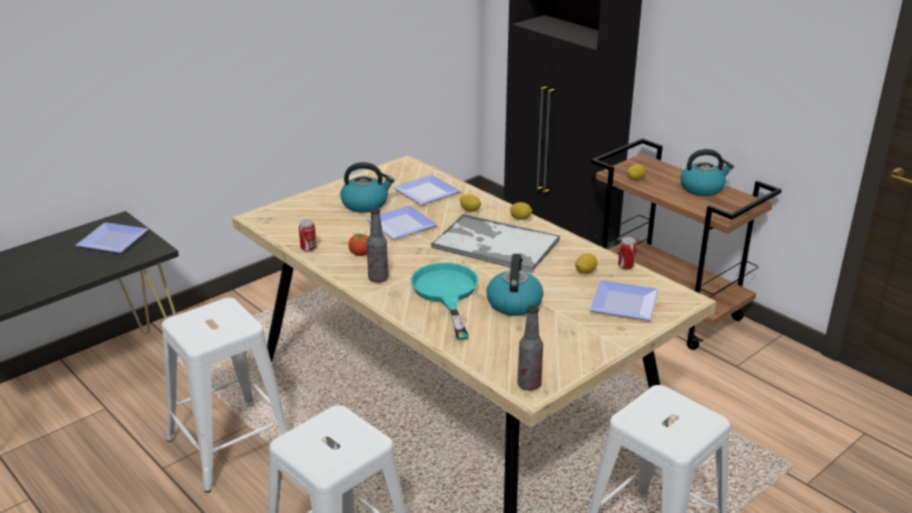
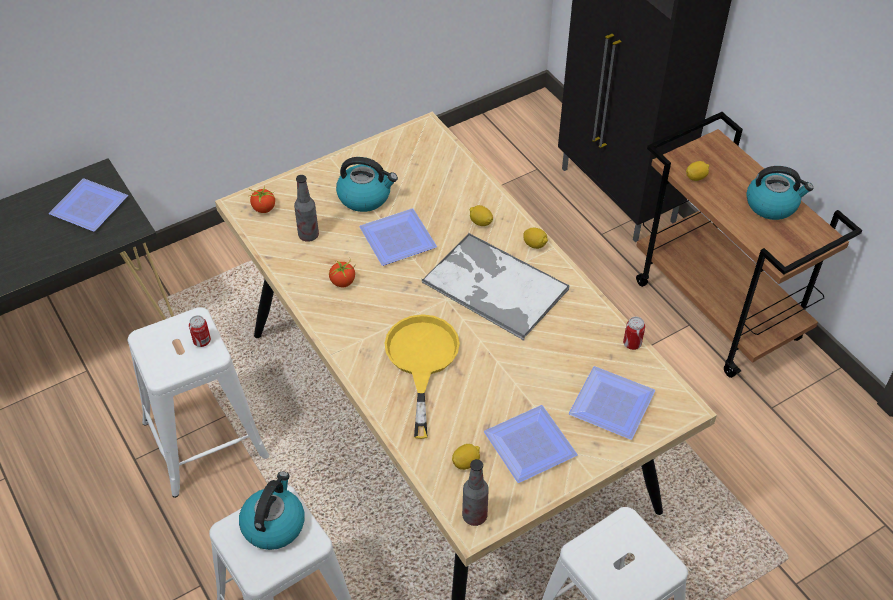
camera: 10 degrees right, 20 degrees up
(277, 218) = (263, 208): none -> tomato
(308, 248) = (288, 266): can -> can (202, 341)
(378, 279) = (353, 326): bottle -> bottle (308, 235)
(427, 191) = (439, 182): plate -> plate (530, 443)
(446, 293) = (421, 361): turquoise frying pan -> yellow frying pan
(514, 303) = (491, 386): kettle -> kettle (273, 524)
(585, 271) = (584, 346): lemon -> lemon (466, 462)

